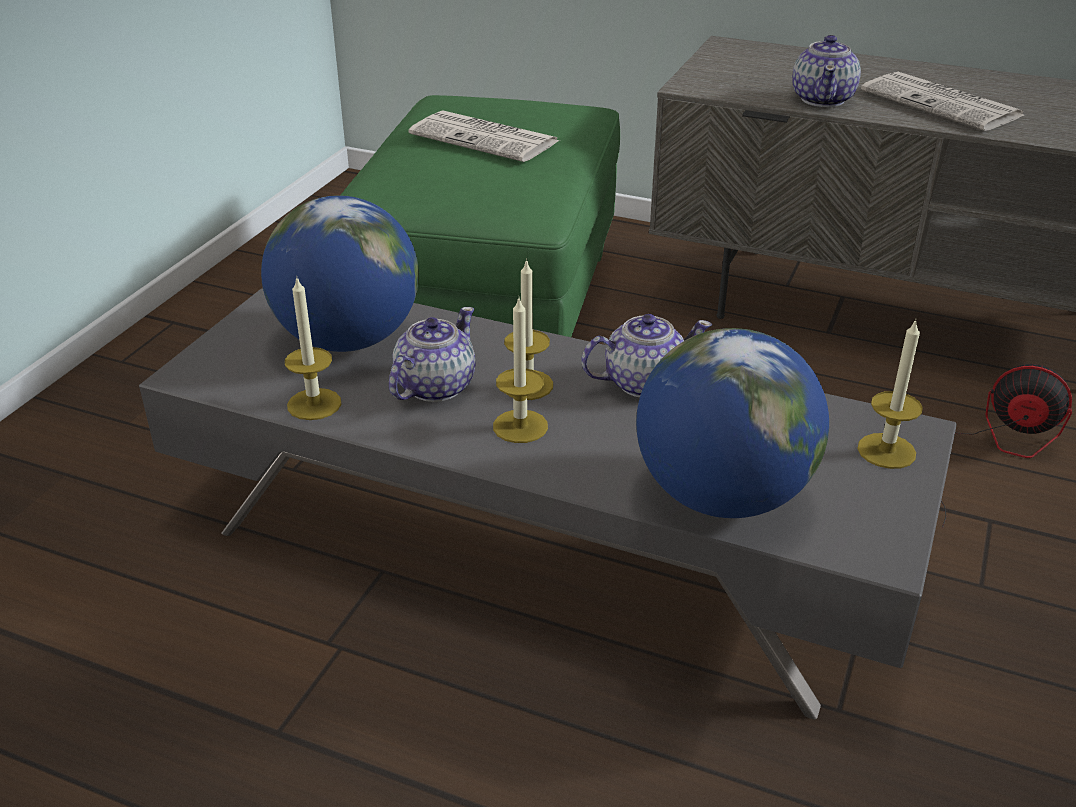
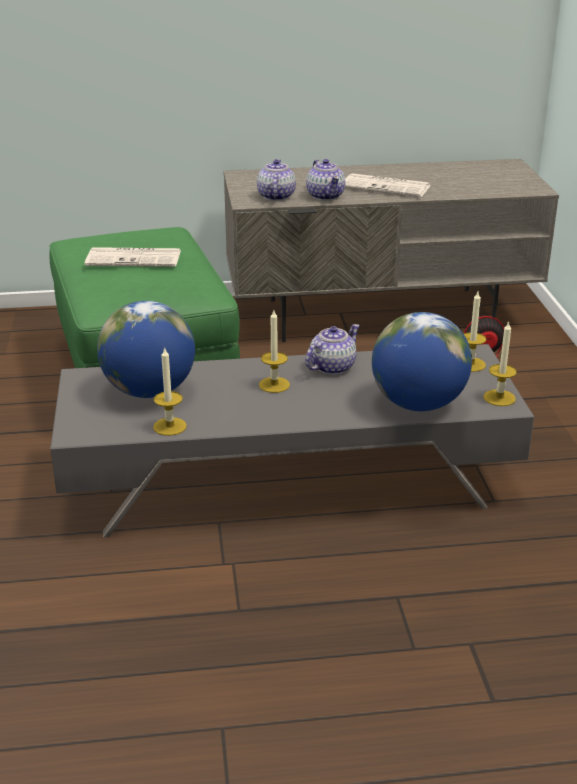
camera: 30 degrees left, 5 degrees down
(434, 387) = (226, 400): teapot -> teapot (275, 196)
(520, 426) = (292, 404): candle -> candle (499, 398)

